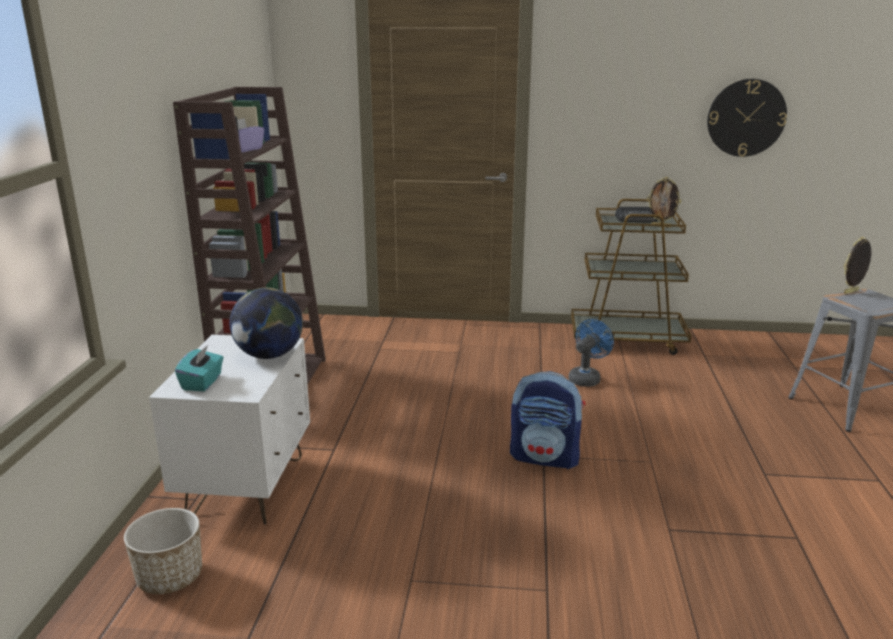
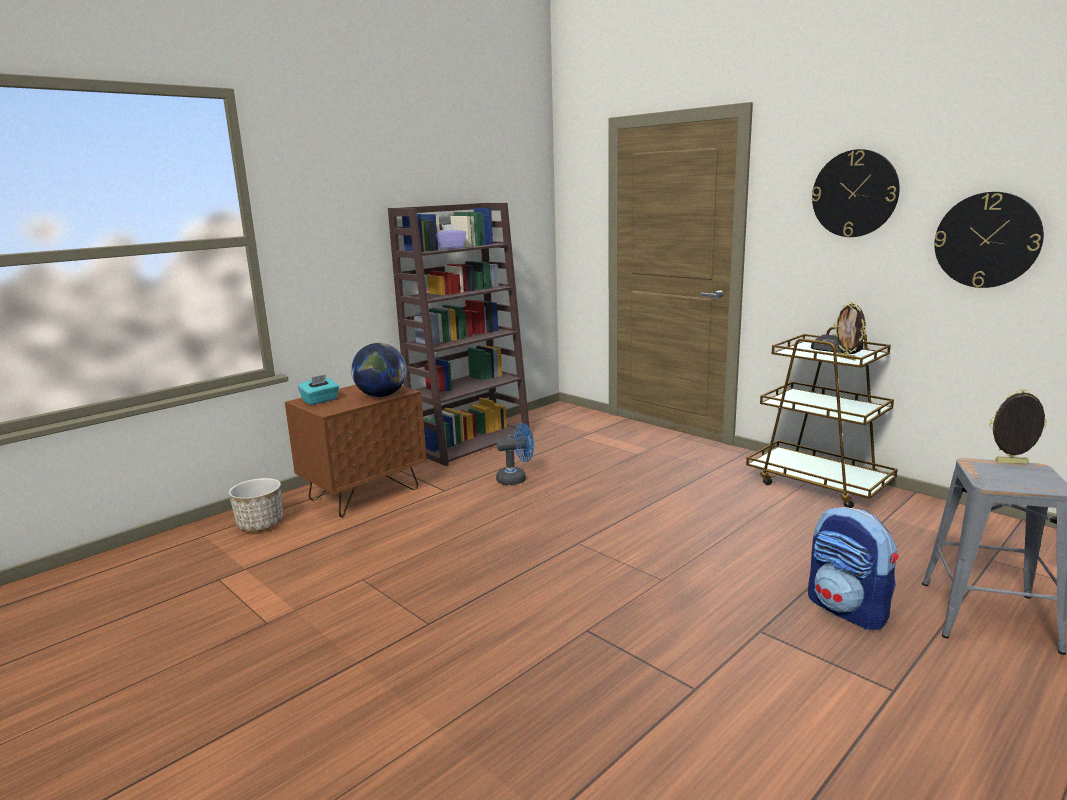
camera: 40 degrees right, 5 degrees down
(247, 487) = (364, 494): white nightstand -> brown nightstand
(545, 457) = (577, 545): backpack -> backpack (848, 610)
(586, 378) = (717, 502): blue fan -> blue fan (516, 479)
(638, 78) = (854, 193): none -> wall clock

